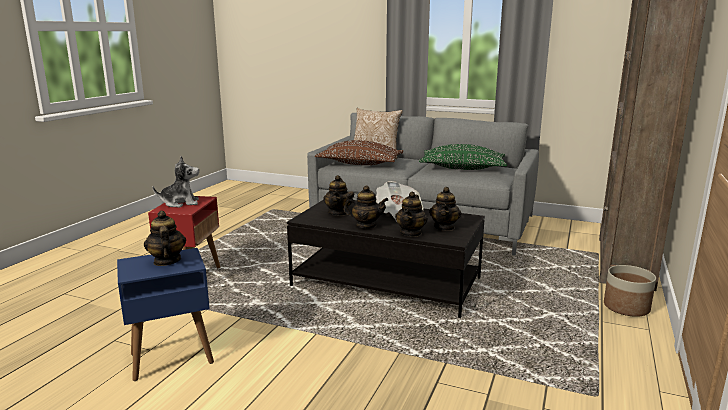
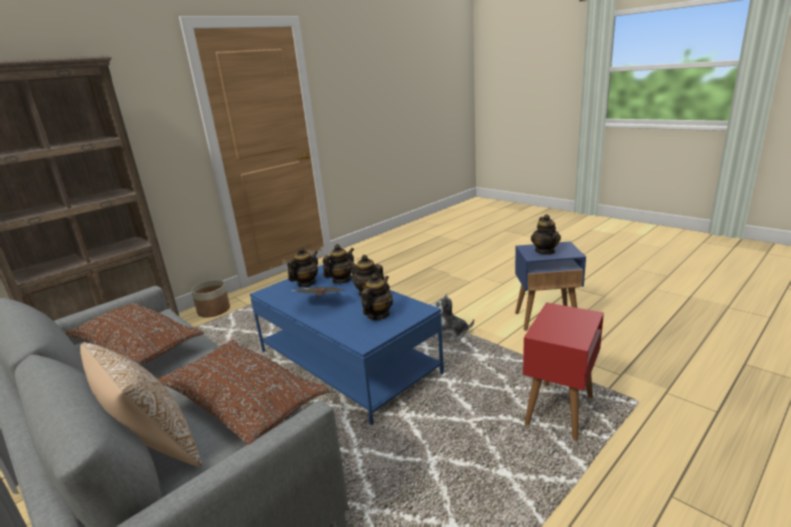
camera: 155 degrees left, 5 degrees up
(180, 203) = (570, 326): plush toy -> plush toy (451, 334)
(387, 282) = (346, 362): black coffee table -> blue coffee table
(462, 168) = (137, 347): green pillow -> brown pillow

